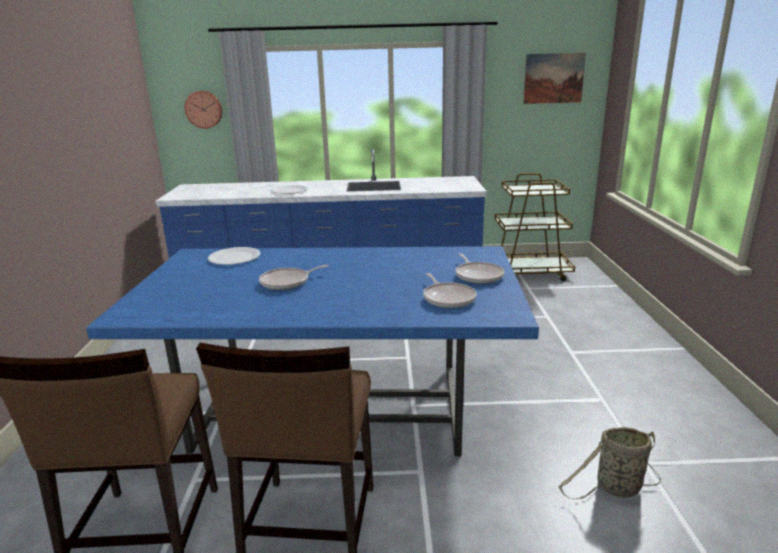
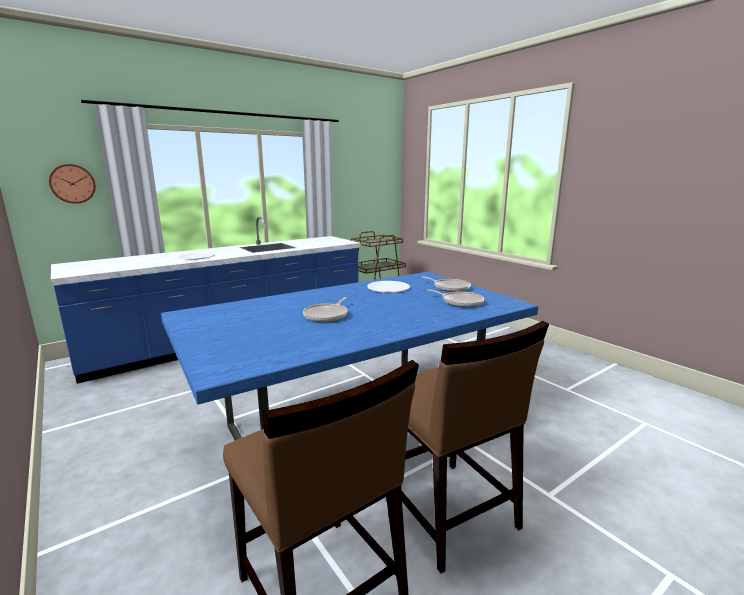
camera: 35 degrees left, 5 degrees down
(235, 257) = (238, 309): white plate -> white plate (388, 288)
(553, 78) = (372, 164): picture -> none
(615, 488) = (571, 407): basket -> none

